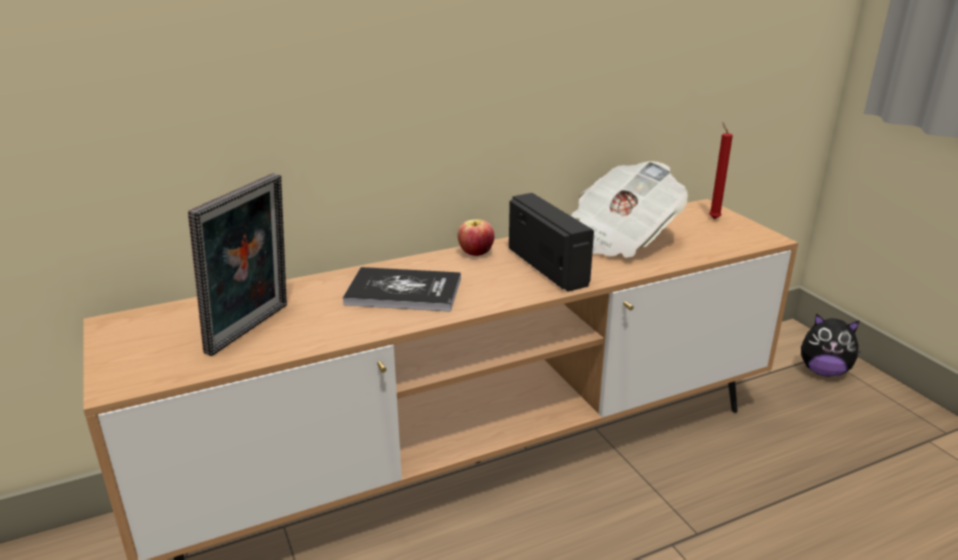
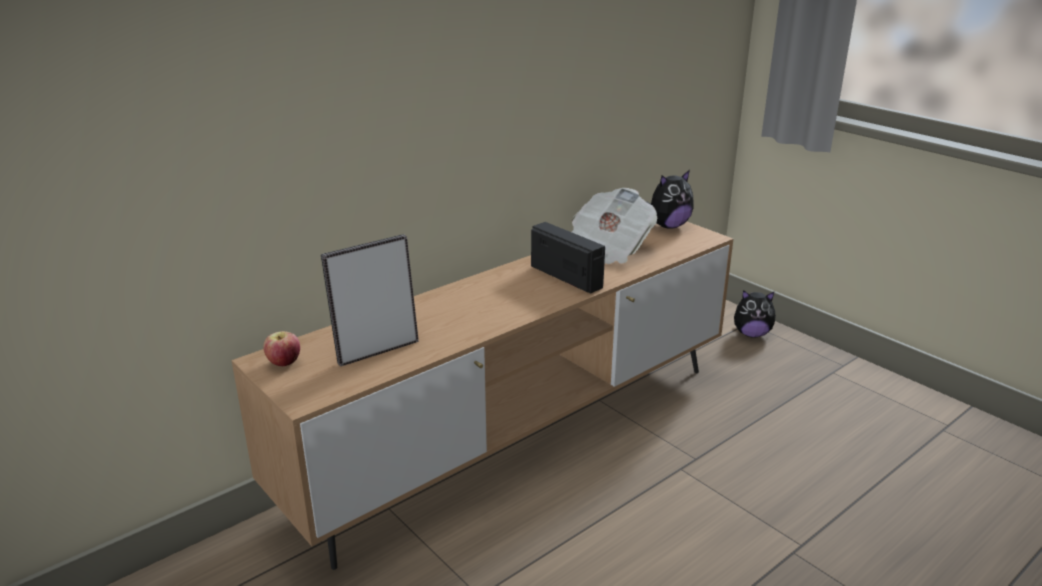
camera: 15 degrees left, 0 degrees up
(253, 330) = (376, 350): picture frame -> picture frame turned 135 degrees counterclockwise
(404, 291) = (471, 308): book -> none
(475, 253) = (507, 273): apple -> apple (284, 363)
(713, 218) = (668, 226): red candle -> plush toy

